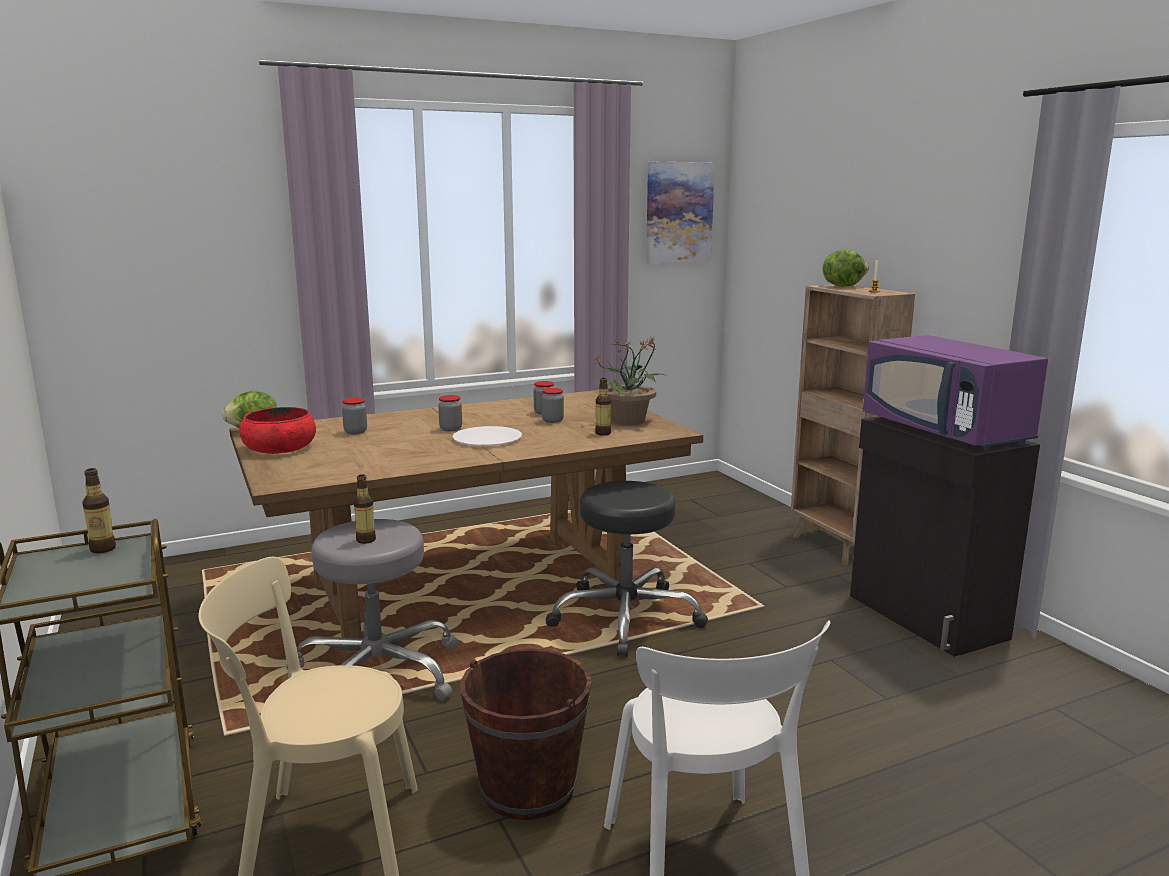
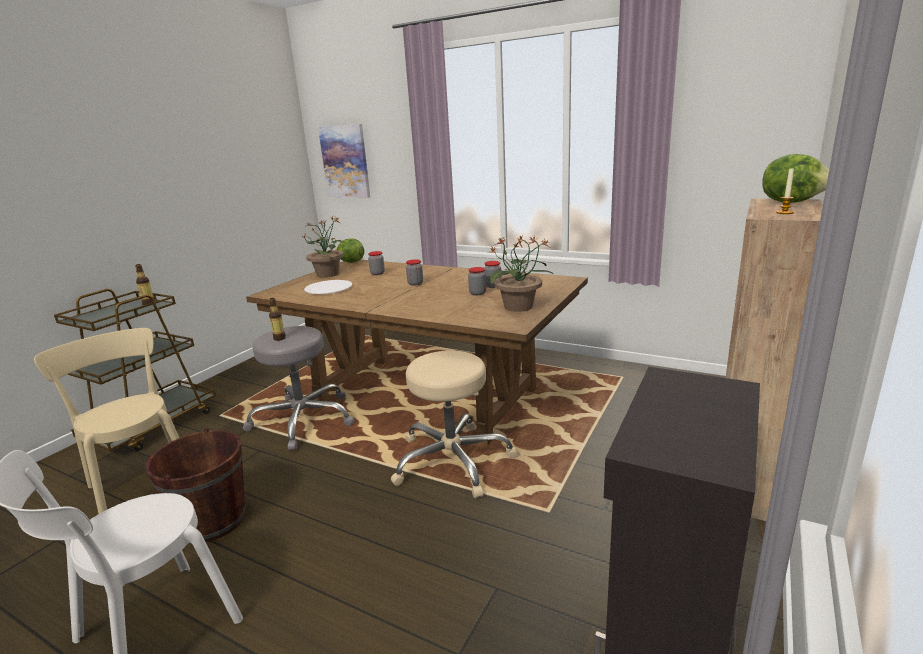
camera: 55 degrees right, 5 degrees up
(280, 448) = (328, 274): red bowl -> potted plant
(487, 438) = (408, 295): white plate -> white plate (328, 288)
(603, 433) = (471, 311): bottle -> none
(625, 617) = (453, 460): black stool -> beige stool
(678, 212) = (751, 111): picture -> picture (345, 161)
(946, 432) = (682, 417): purple microwave -> none

